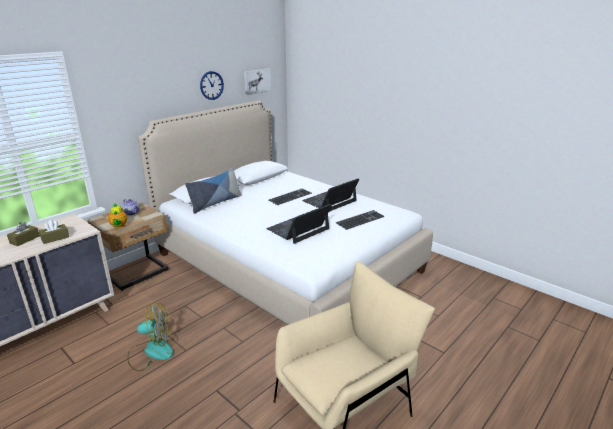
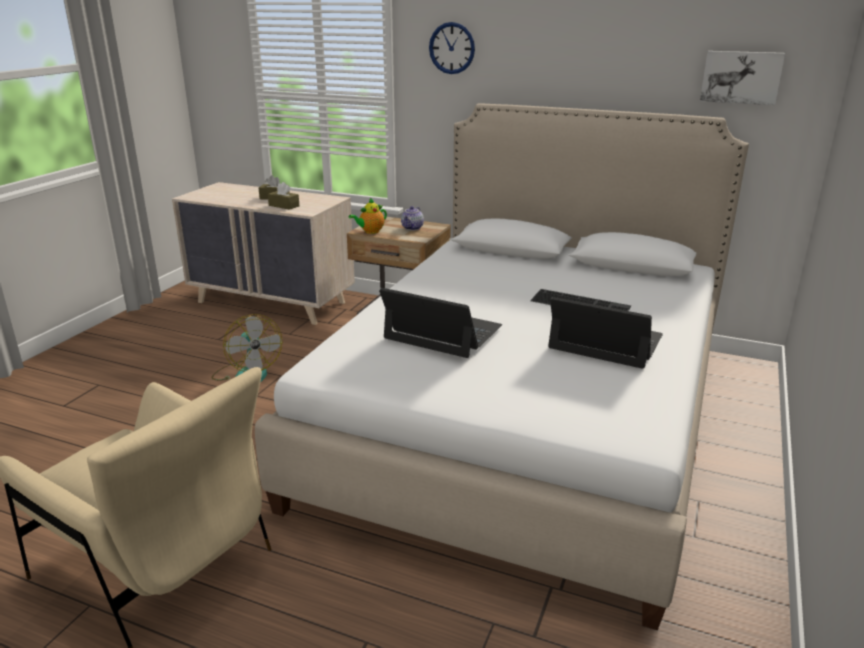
camera: 70 degrees right, 0 degrees up
(211, 85) = (620, 67): wall clock -> wall clock (452, 48)
(215, 203) = (489, 260): pillow -> none
(360, 219) = (547, 386): keyboard -> none

